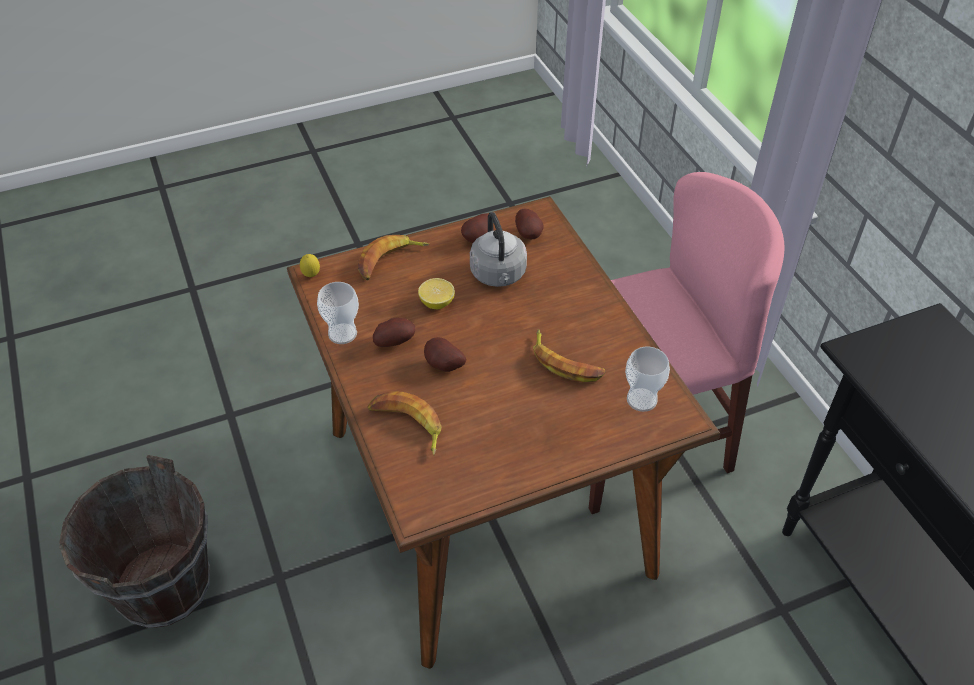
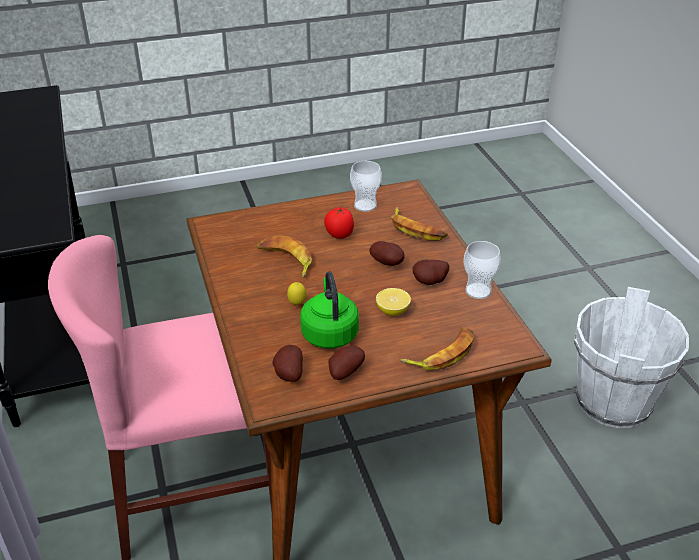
camera: 175 degrees left, 10 degrees down
(164, 587) = (612, 401): brown bucket -> white bucket
(311, 276) = (521, 343): lemon -> lemon (297, 304)
(498, 275) = (329, 333): grey kettle -> green kettle
(507, 408) = (339, 235): none -> tomato
(641, 399) = (234, 235): cup -> cup (365, 205)

